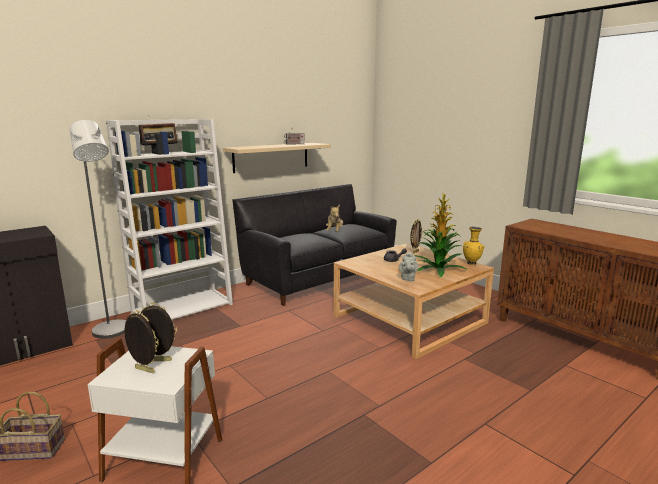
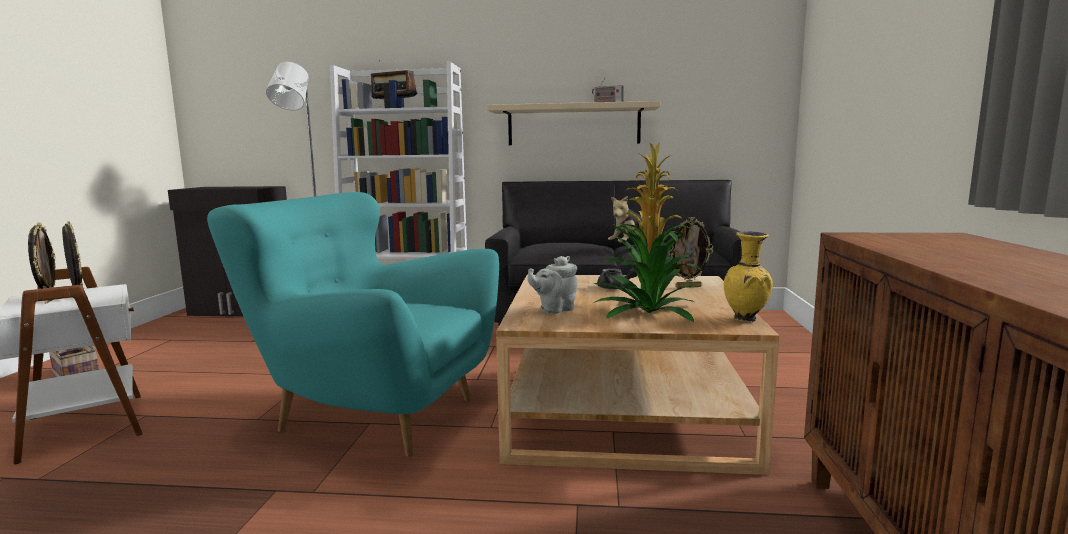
camera: 45 degrees right, 5 degrees down
(319, 367) = (373, 414): none -> turquoise armchair

